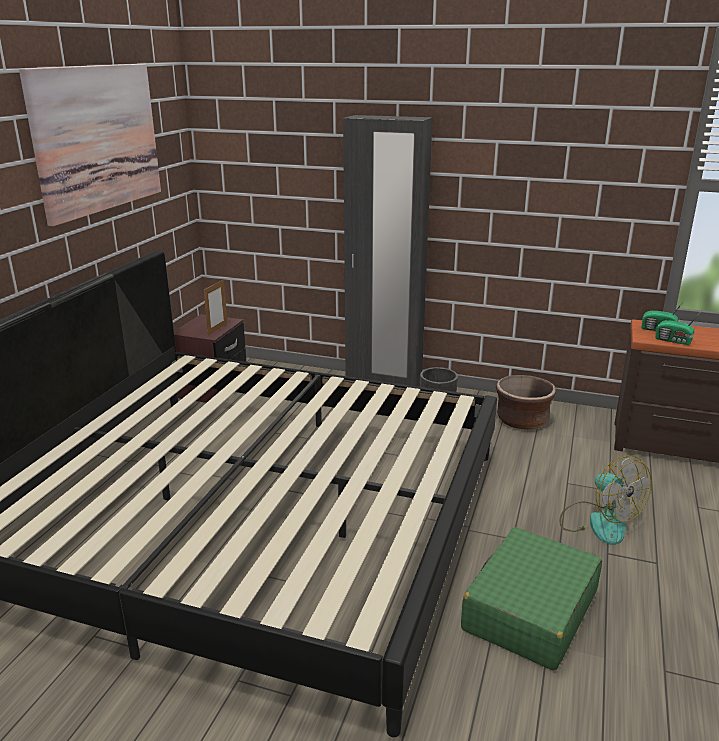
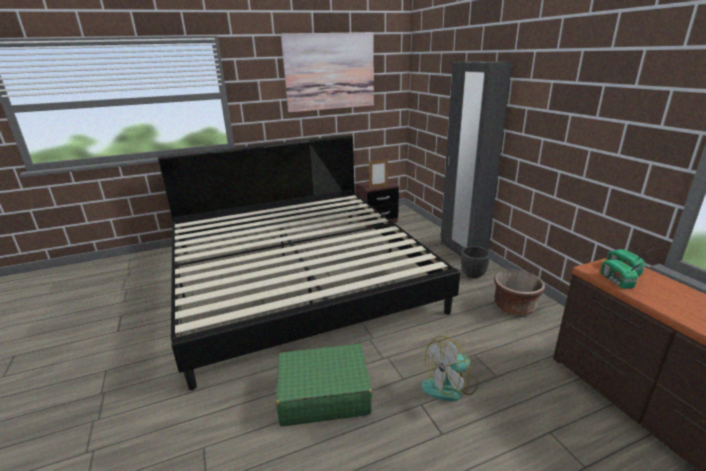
camera: 50 degrees right, 0 degrees up
(598, 522) = (450, 386): fan -> fan turned 45 degrees clockwise

